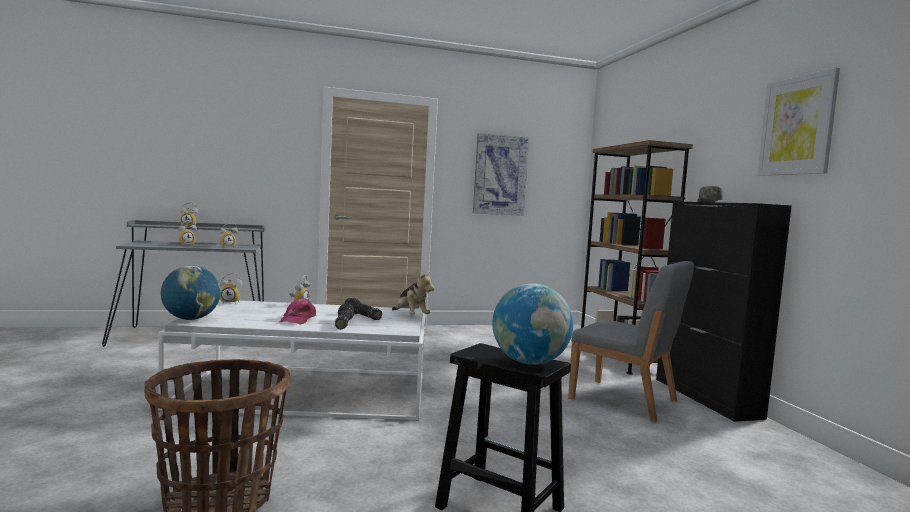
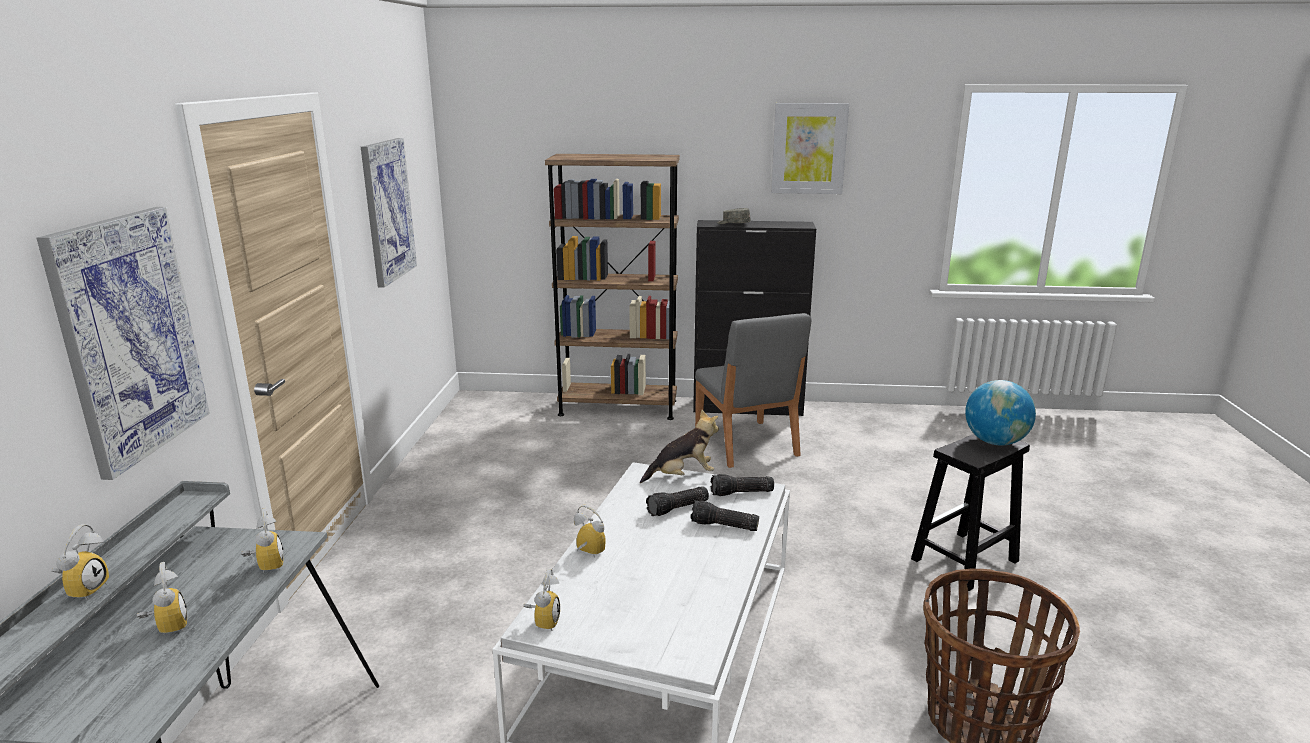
camera: 70 degrees left, 15 degrees up
(191, 319) = (681, 658): globe -> none
(262, 162) = (129, 337): none -> picture
(298, 319) = (692, 559): pink cap -> none
(394, 326) = (741, 493): none -> flashlight
(624, 400) = (746, 444): grey chair -> grey chair turned 105 degrees clockwise

